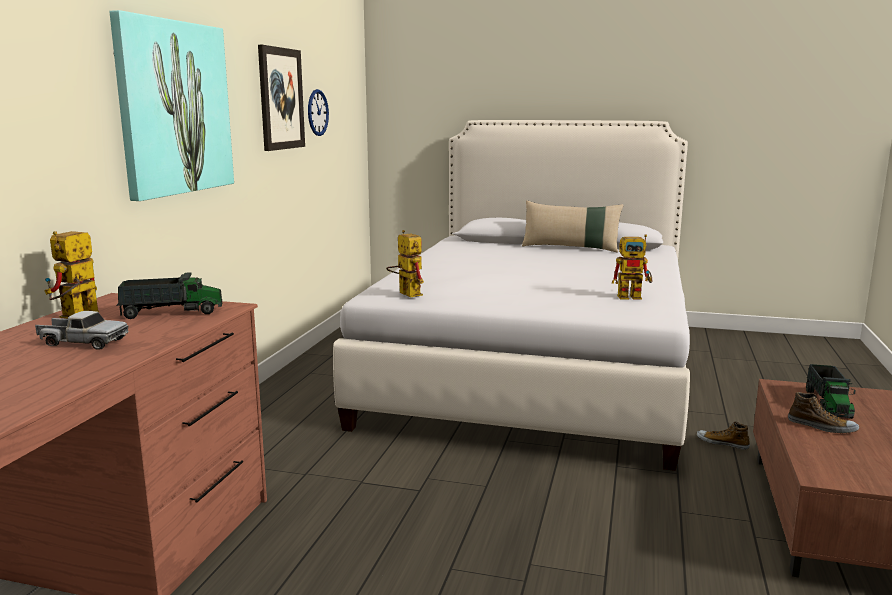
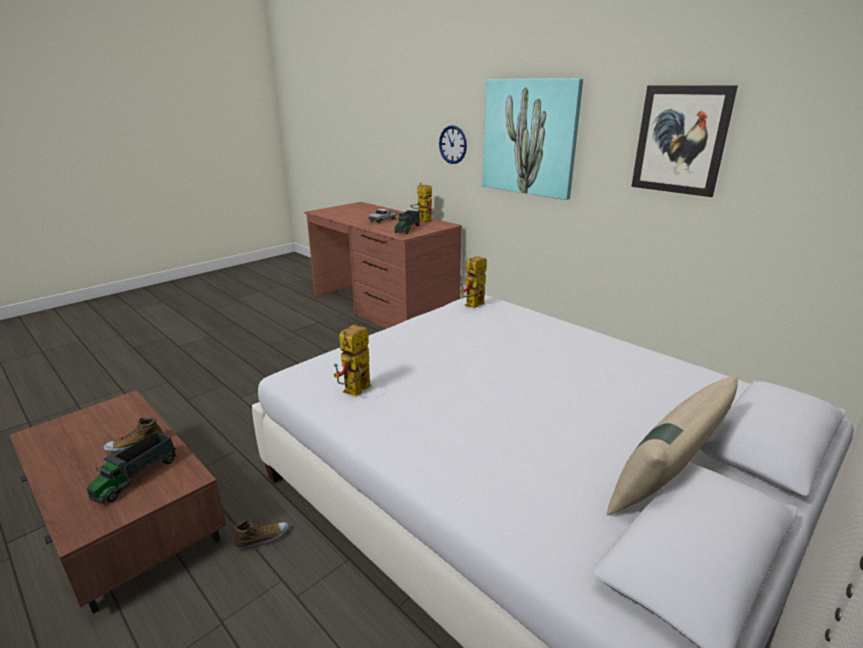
camera: 120 degrees right, 10 degrees up
(317, 112) = (775, 164): wall clock -> wall clock (453, 144)
(405, 293) = (473, 306): toy robot -> toy robot turned 135 degrees clockwise
(828, 404) = (136, 477): toy truck -> toy truck turned 105 degrees counterclockwise

